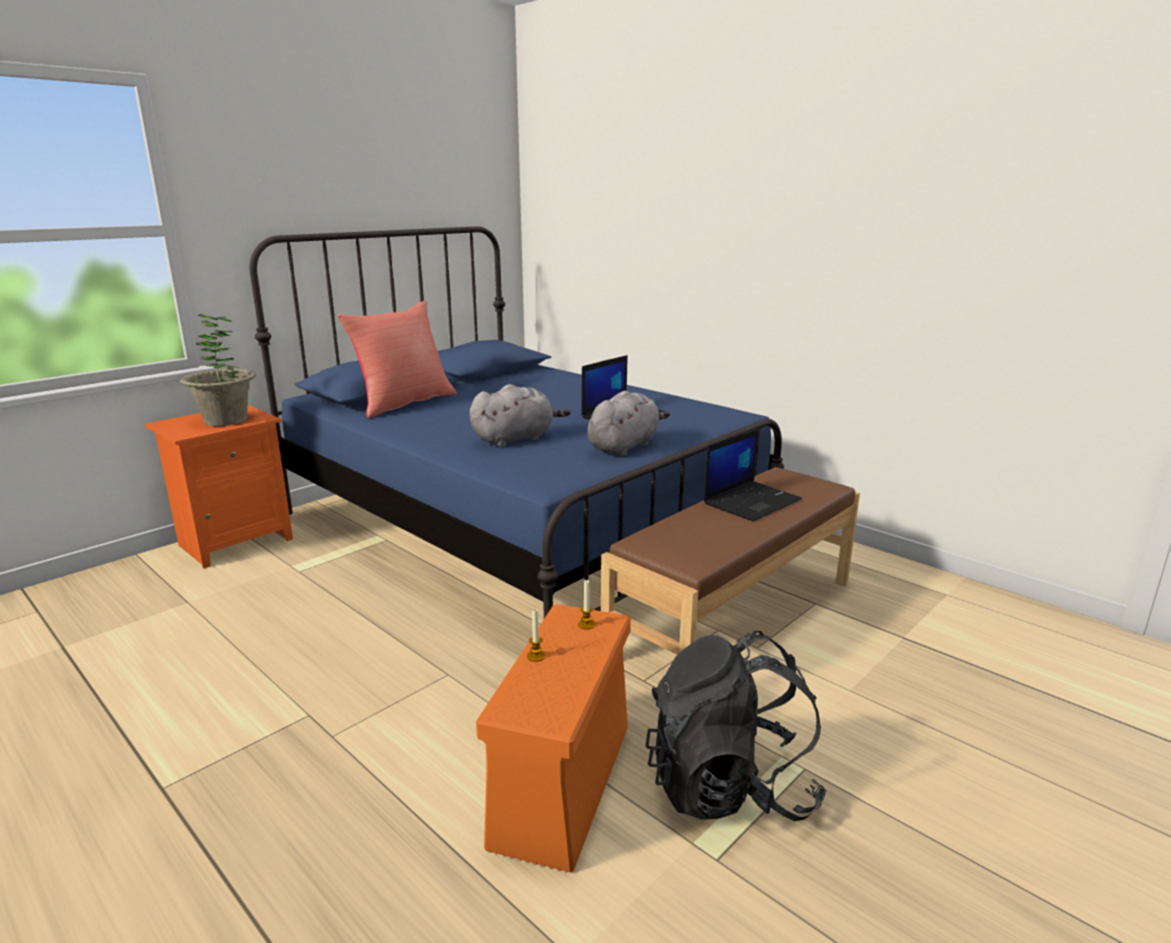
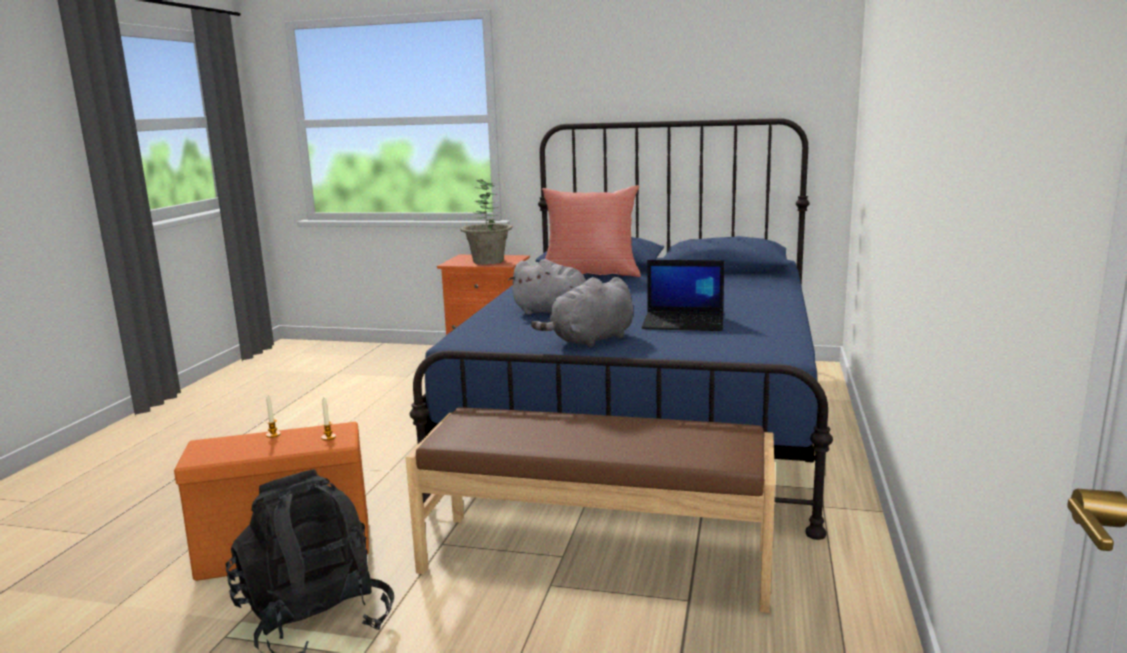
camera: 60 degrees right, 5 degrees down
(624, 446) = (590, 340): grey plush toy -> grey plush toy turned 135 degrees clockwise
(751, 501) = (627, 432): laptop -> none

